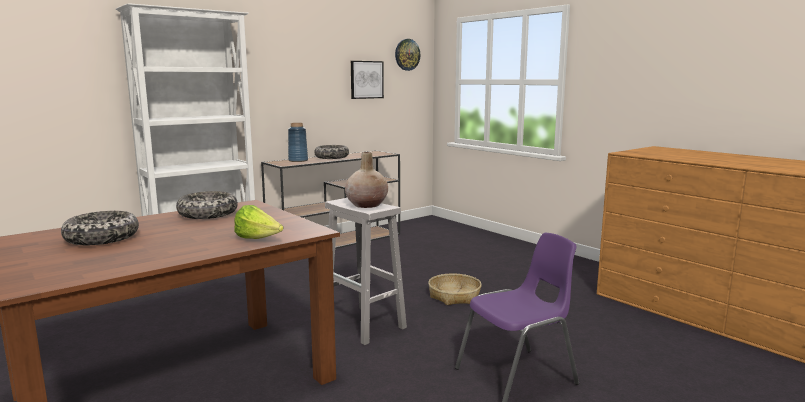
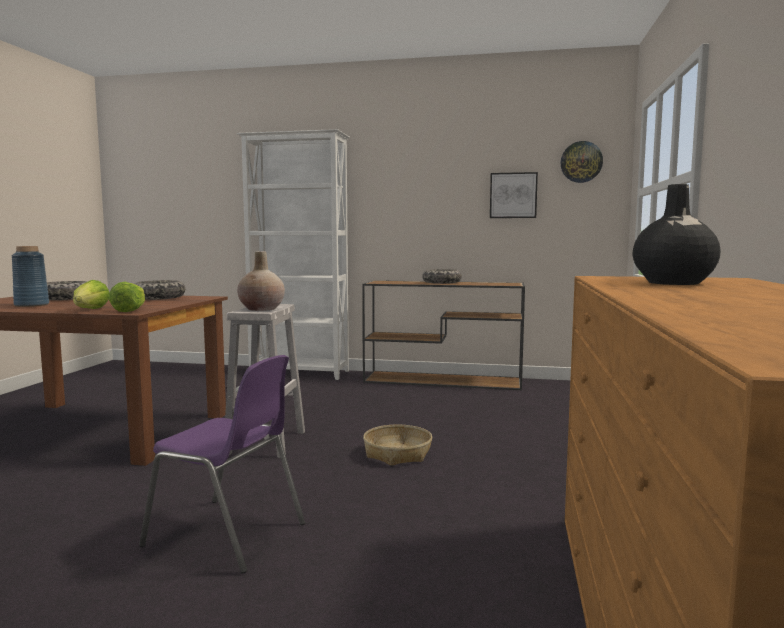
camera: 50 degrees right, 5 degrees down
(298, 160) = (401, 282): blue vase -> blue vase (31, 305)
(299, 230) = (130, 310): none -> lettuce
(678, 154) = (672, 283): none -> black vase

